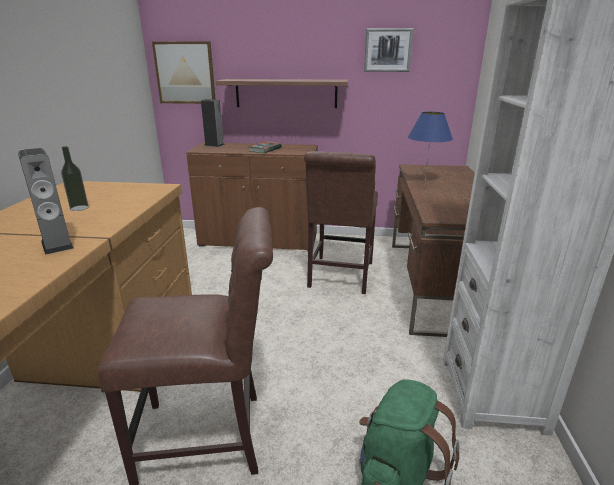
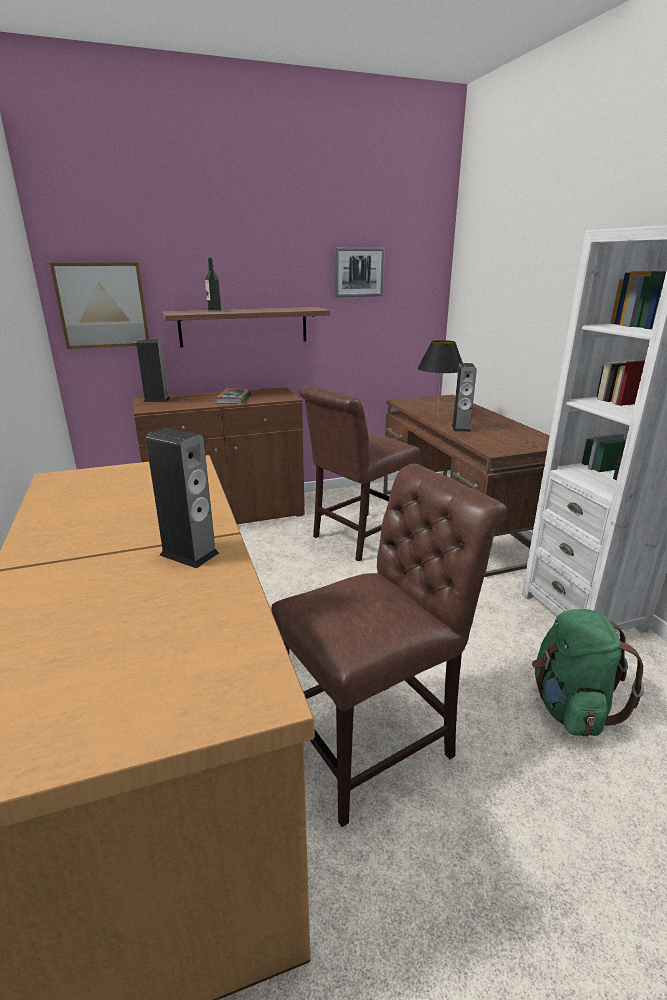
camera: 25 degrees left, 0 degrees up
(79, 208) = (129, 506): bottle -> bottle (214, 311)
(339, 276) = (357, 537): brown chair -> brown chair turned 60 degrees clockwise
(424, 182) = (436, 416): blue table lamp -> black table lamp
(432, 194) = (461, 428): none -> speaker

